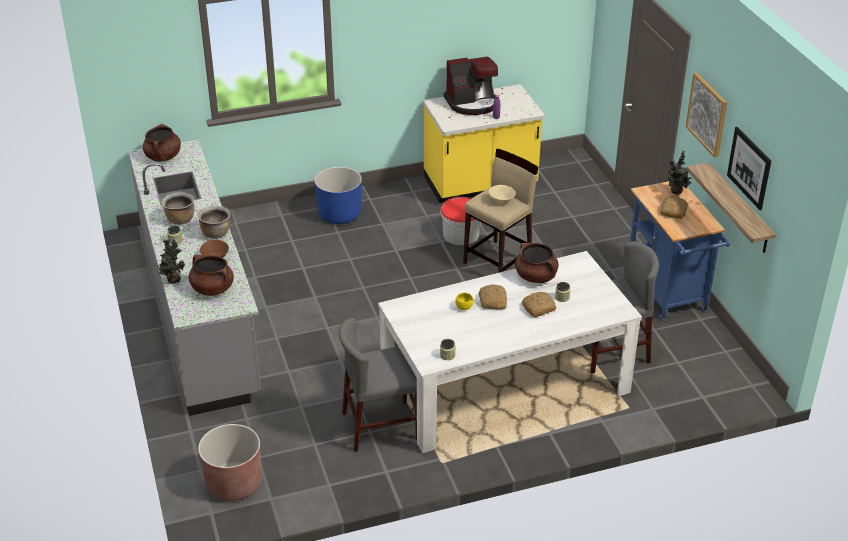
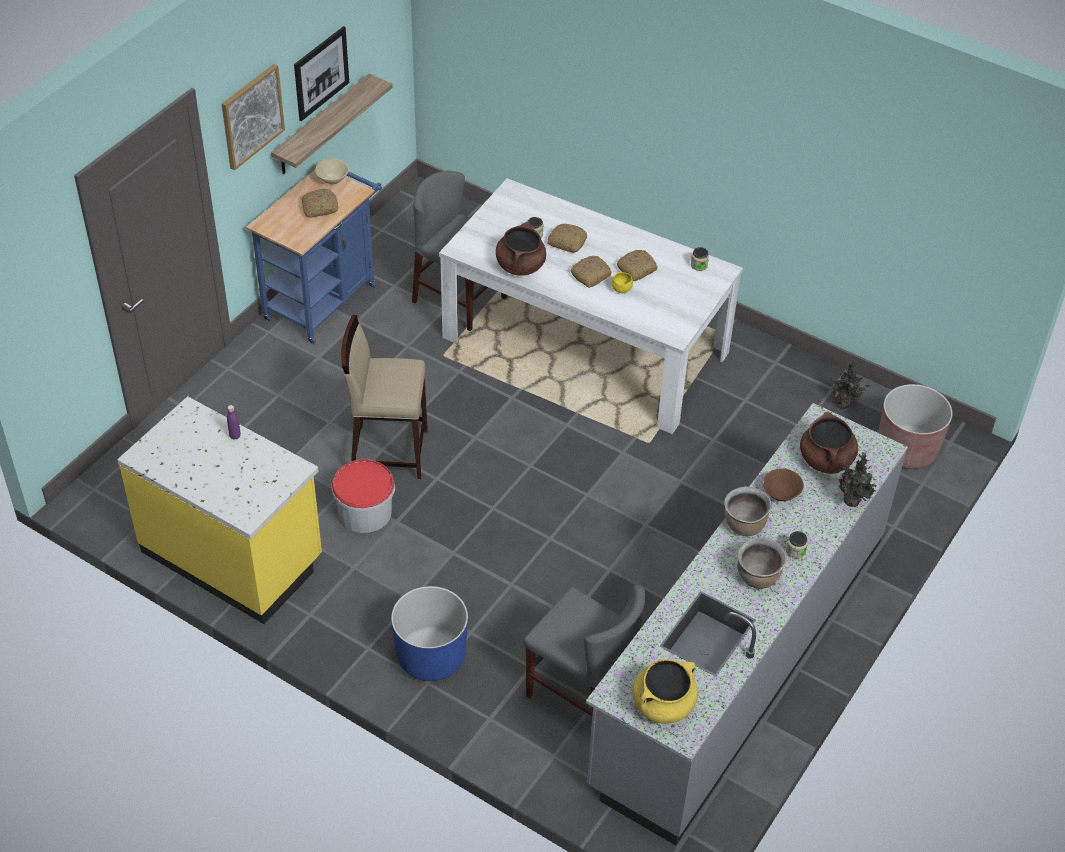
camera: 130 degrees left, 10 degrees up
(163, 157) = (663, 704): brown cooking pot -> yellow cooking pot
(380, 425) = (729, 397): grey chair -> grey chair (583, 693)
(472, 103) = (217, 478): coffee machine -> none
(476, 324) = (637, 269): none -> bread
(501, 201) = (388, 376): beige bowl -> beige bowl (332, 179)
(676, 192) = (278, 219): potted plant -> potted plant (844, 404)

